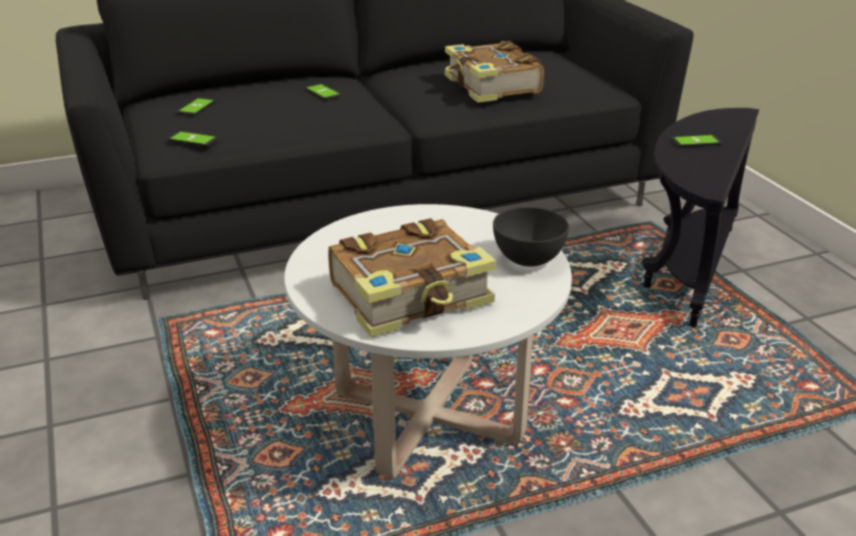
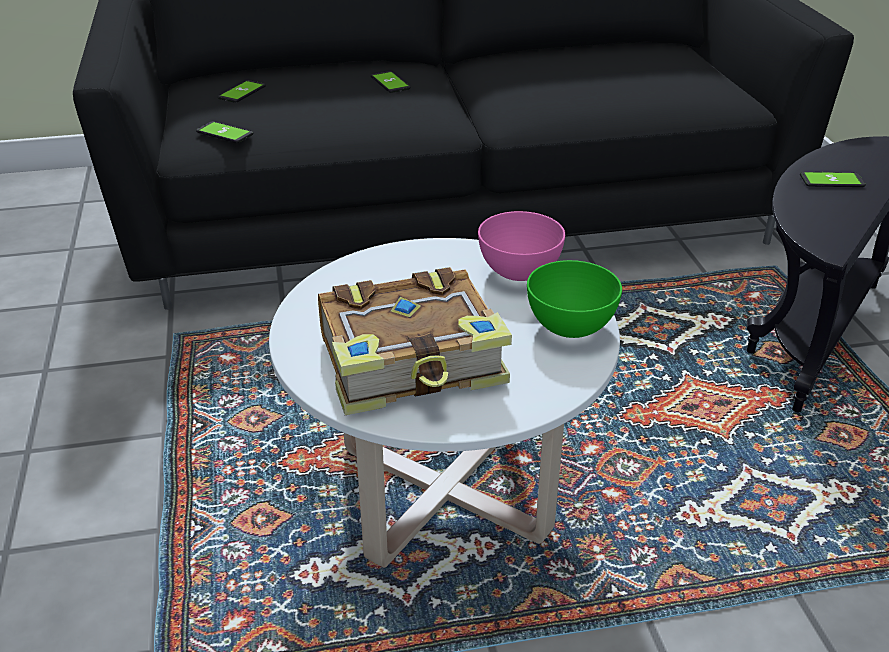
camera: 10 degrees right, 5 degrees up
(475, 224) = (518, 272): none -> pink bowl
(491, 86) = (592, 88): book -> none
(528, 259) = (570, 327): grey bowl -> green bowl

